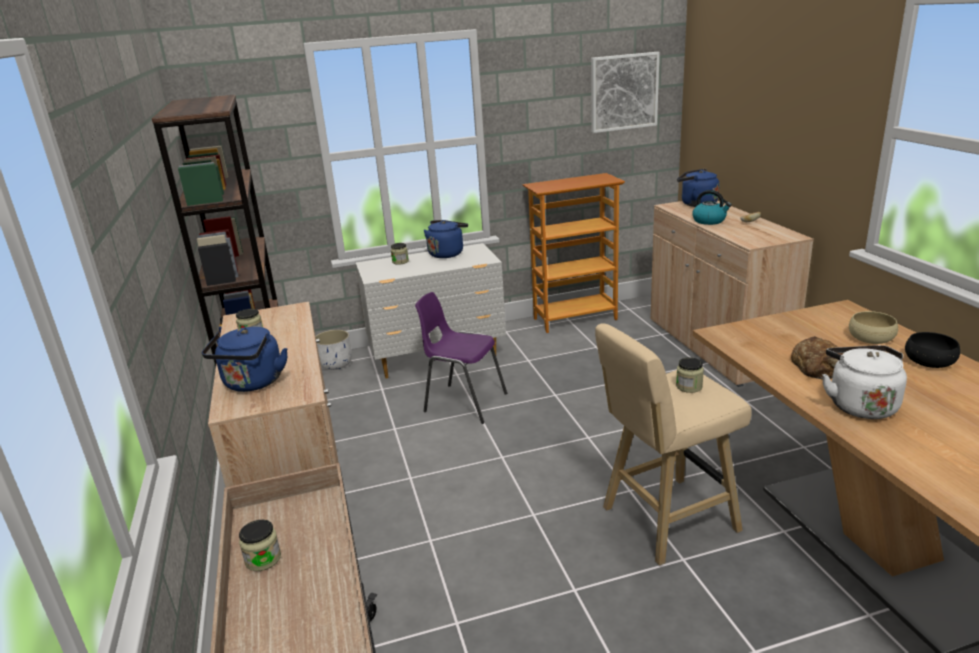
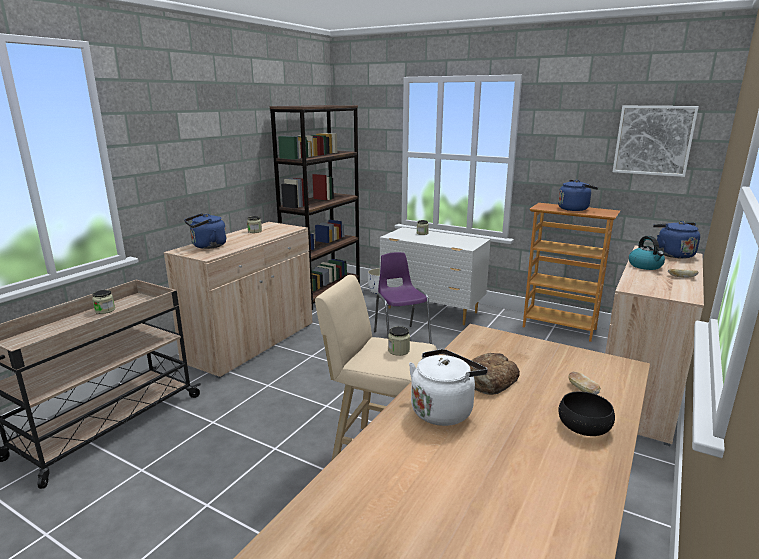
camera: 45 degrees right, 5 degrees down
(447, 253) = (455, 237): blue kettle -> blue kettle (574, 209)
(871, 339) = (582, 390): beige bowl -> bread

